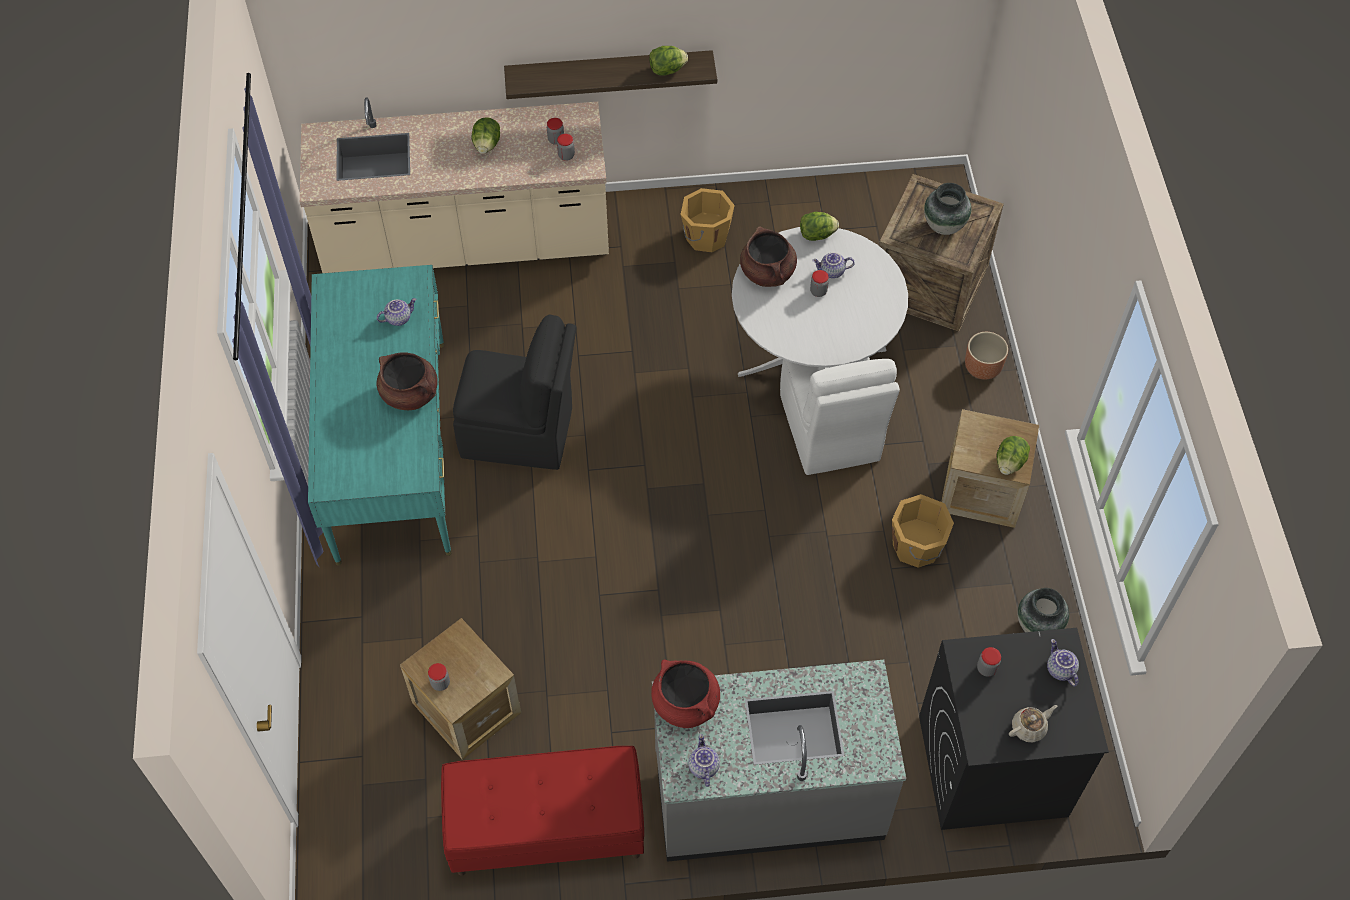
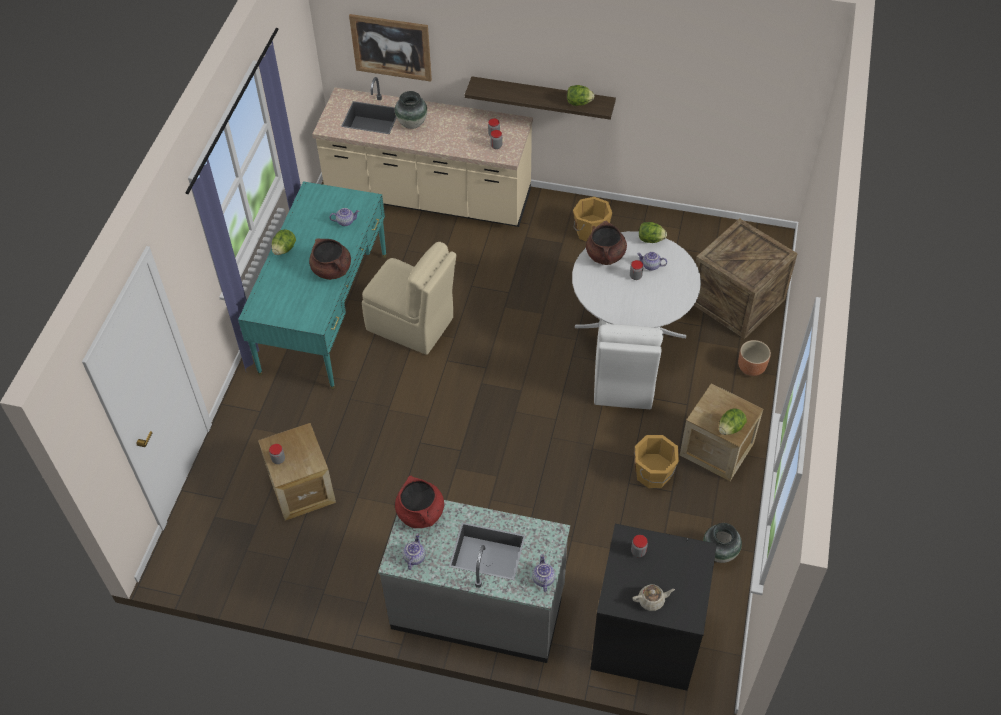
camera: 20 degrees right, 5 degrees down
(381, 51) = (391, 47): none -> picture
(487, 145) = (447, 127): lettuce -> lettuce (284, 249)
(520, 433) = (412, 325): black chair -> beige chair
(546, 829) = (320, 582): red bench -> none
(944, 226) = (747, 257): vase -> vase (412, 124)
(1059, 670) = (691, 568): teapot -> teapot (542, 579)

